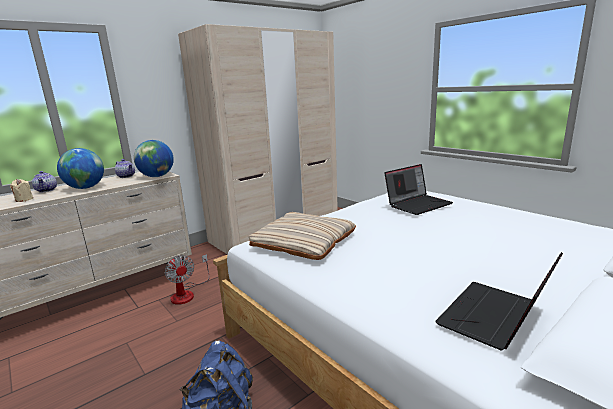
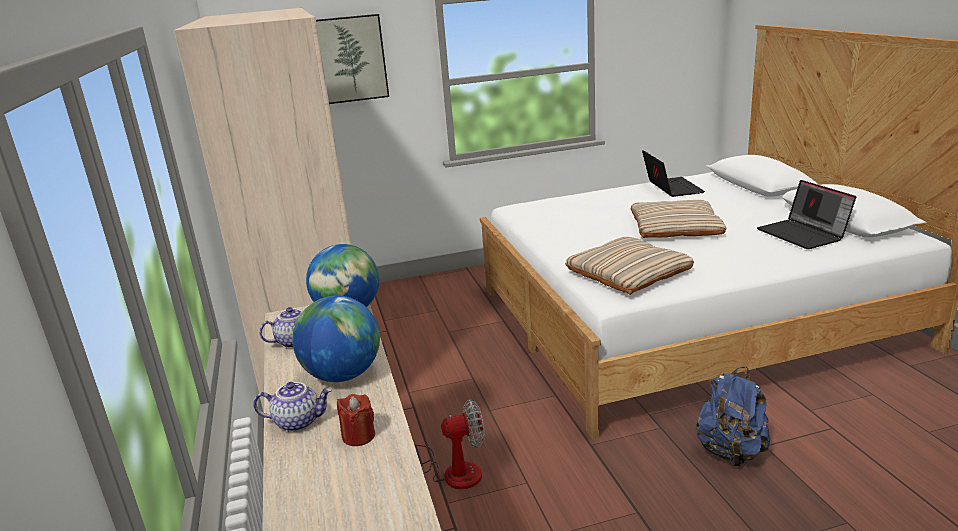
camera: 65 degrees left, 5 degrees up
(24, 199) = (358, 436): beige candle -> red candle
(380, 68) = (351, 59): none -> picture
(418, 204) = (577, 211): laptop -> laptop (671, 188)
(431, 244) = (675, 226): none -> beige pillow

